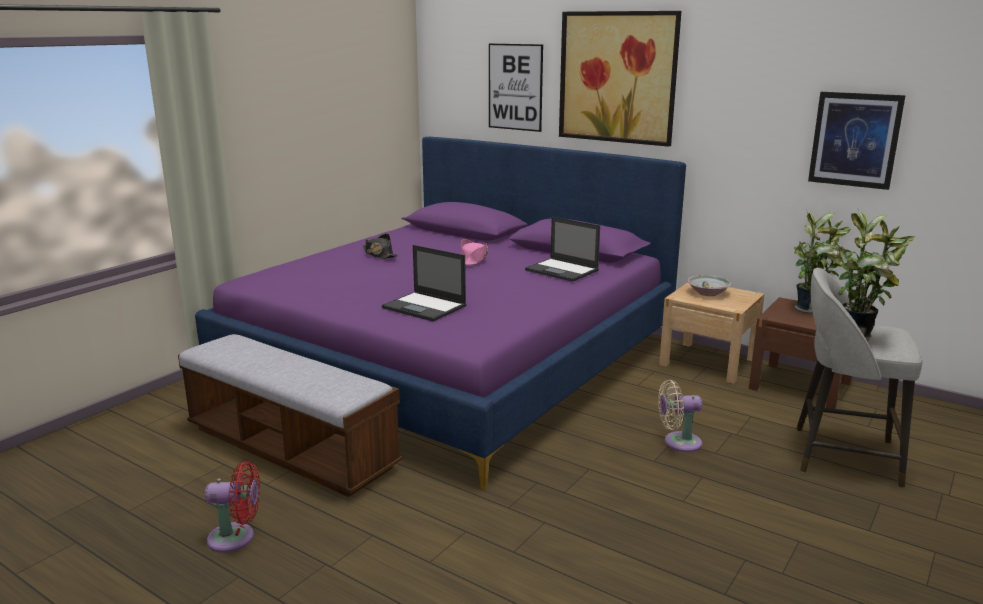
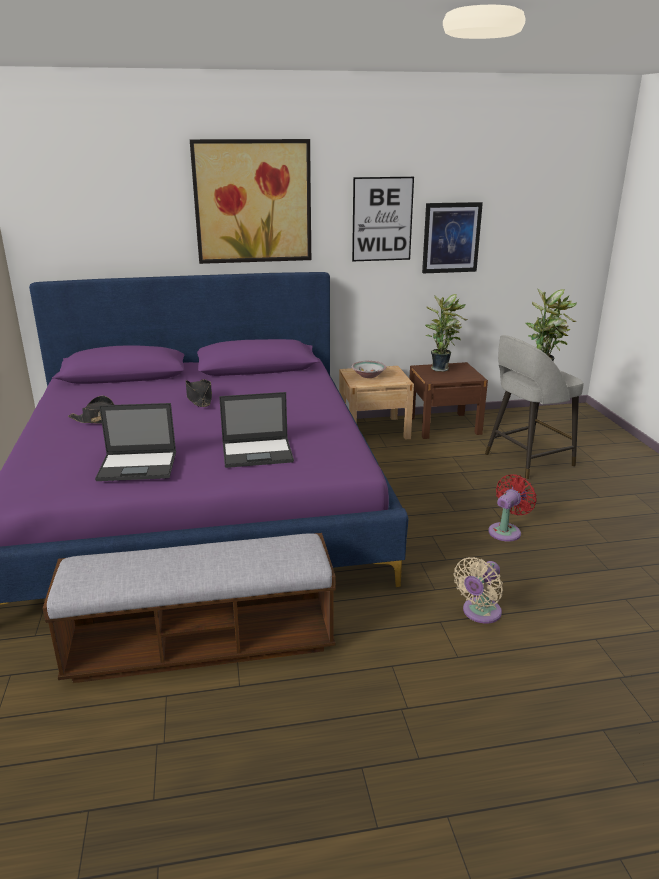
camera: 45 degrees left, 5 degrees up
(236, 538) = (301, 743): red fan -> red fan (506, 531)
(473, 260) = (199, 399): pink hat -> black hat
(515, 87) = (138, 218): picture -> picture (382, 219)
(562, 270) = (287, 386): laptop -> laptop (138, 466)
(678, 442) = (447, 492): beige fan -> beige fan (479, 613)

